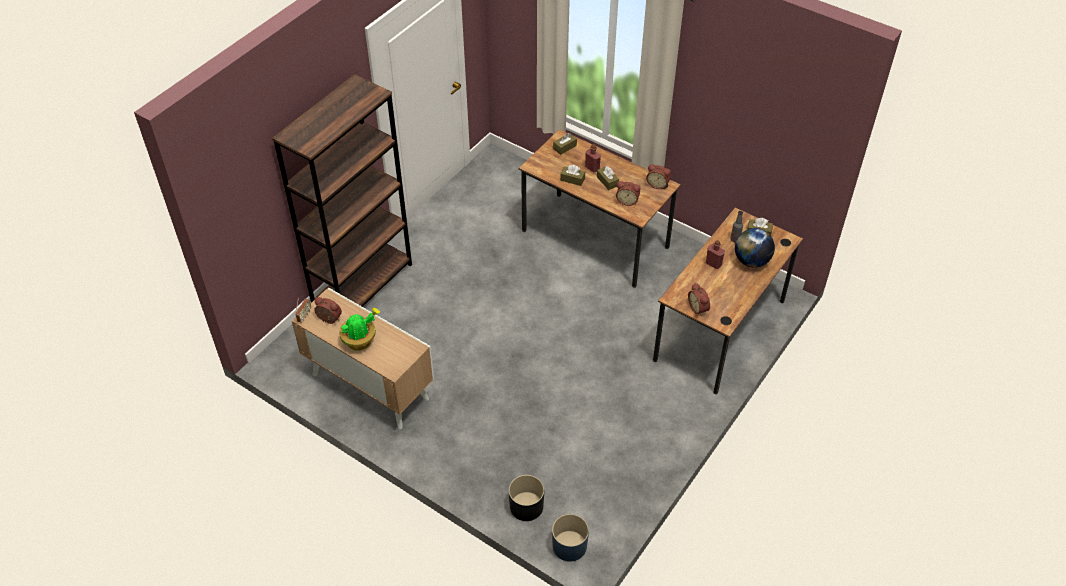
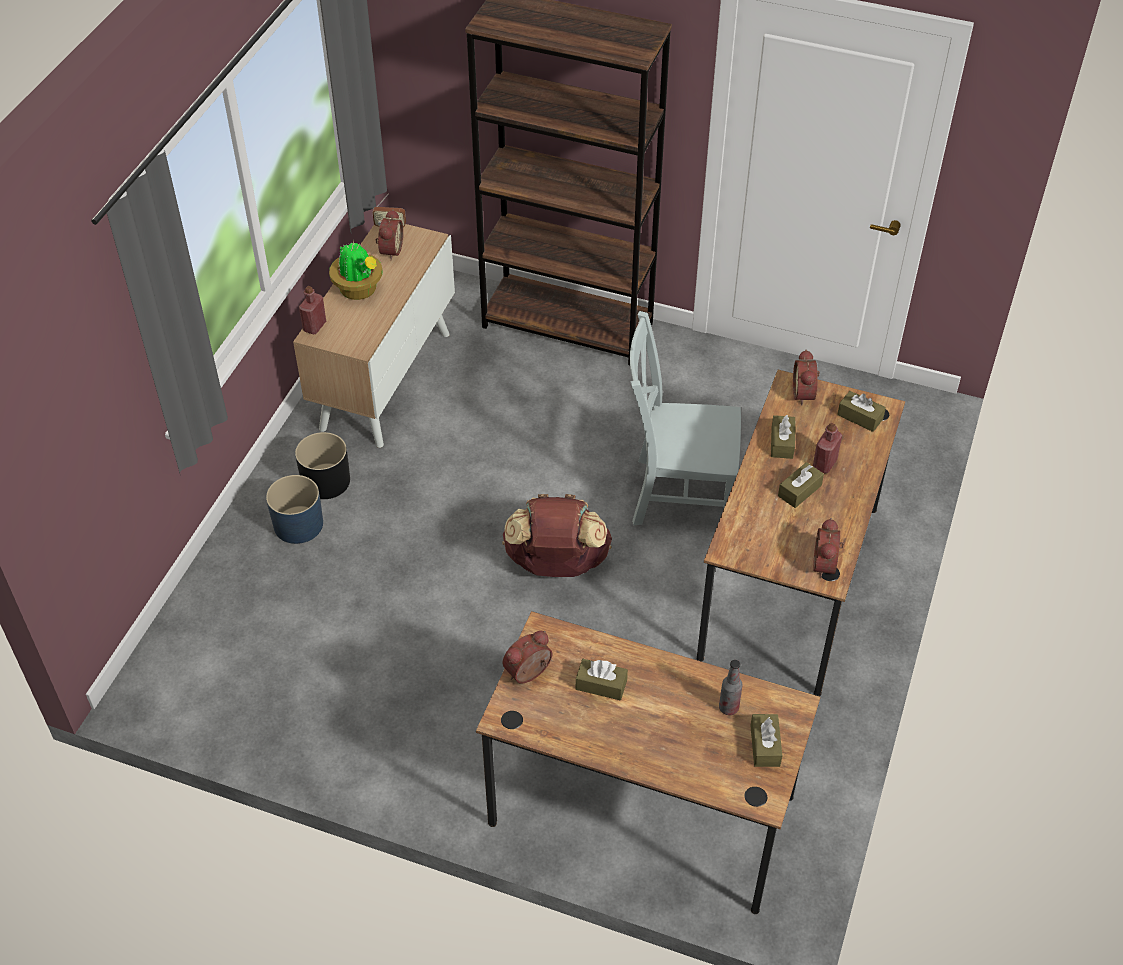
camera: 75 degrees right, 0 degrees up
(519, 268) = (677, 493): none -> grey chair
(526, 506) = (210, 601): black planter -> black planter (325, 481)
(552, 331) = (556, 564): none -> brown backpack
(569, 546) = (148, 668): blue planter -> blue planter (298, 525)
(627, 201) = (762, 527): alarm clock -> alarm clock (805, 394)
(712, 282) = (601, 685): none -> brown tissue box
(713, 264) = (649, 681): red bottle -> red bottle (314, 326)
(751, 261) = (679, 742): globe -> none

